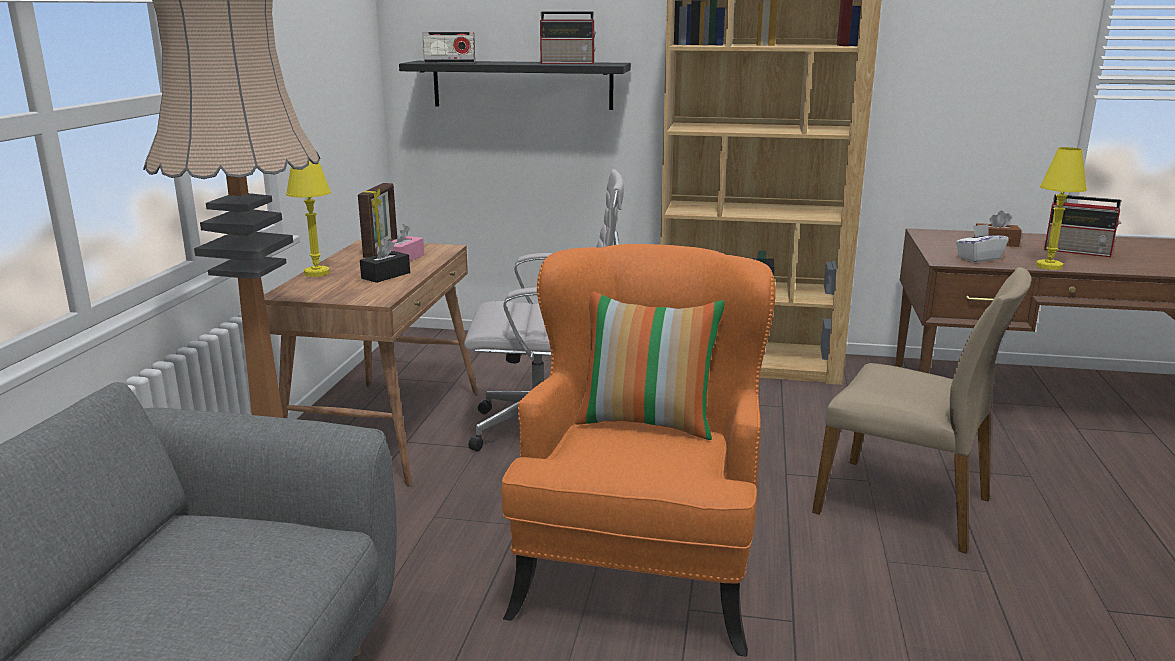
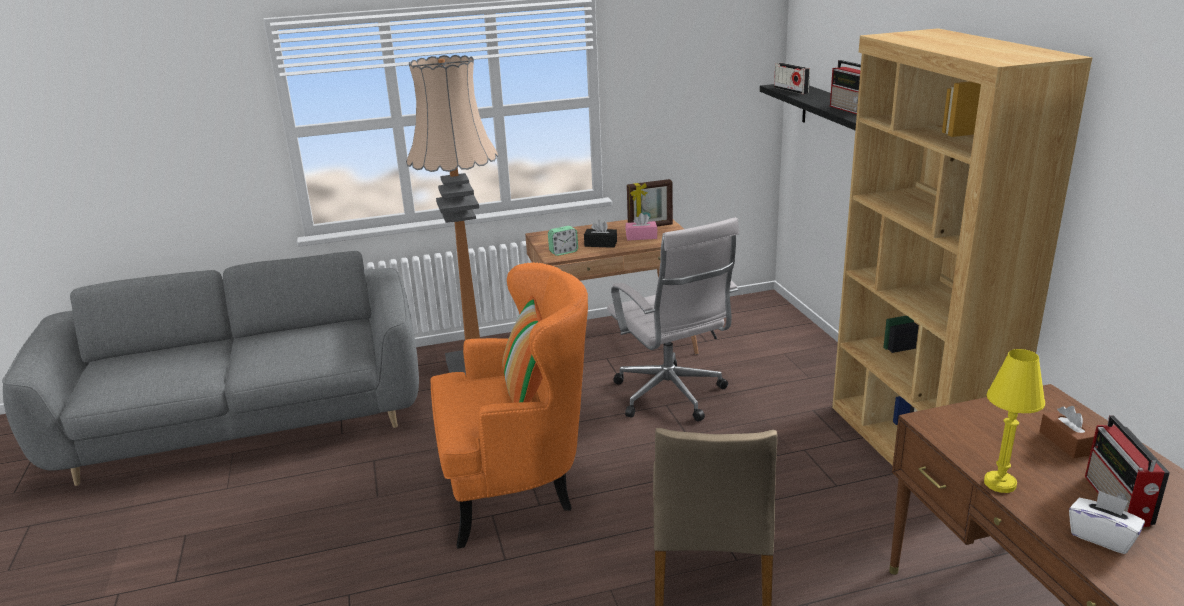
camera: 65 degrees right, 5 degrees up
(317, 273) = (585, 228): yellow table lamp -> none
(372, 293) = (563, 252): none -> alarm clock
(978, 258) = (969, 438): white tissue box -> white tissue box (1101, 537)

